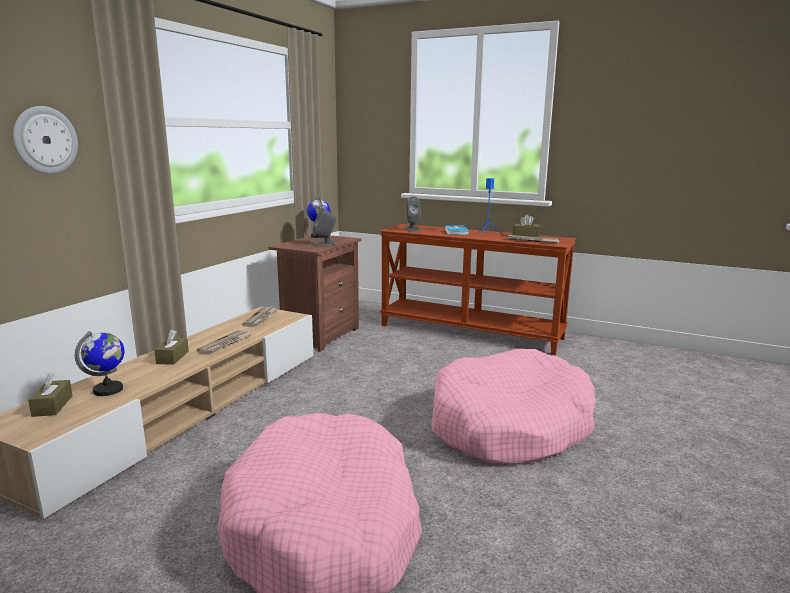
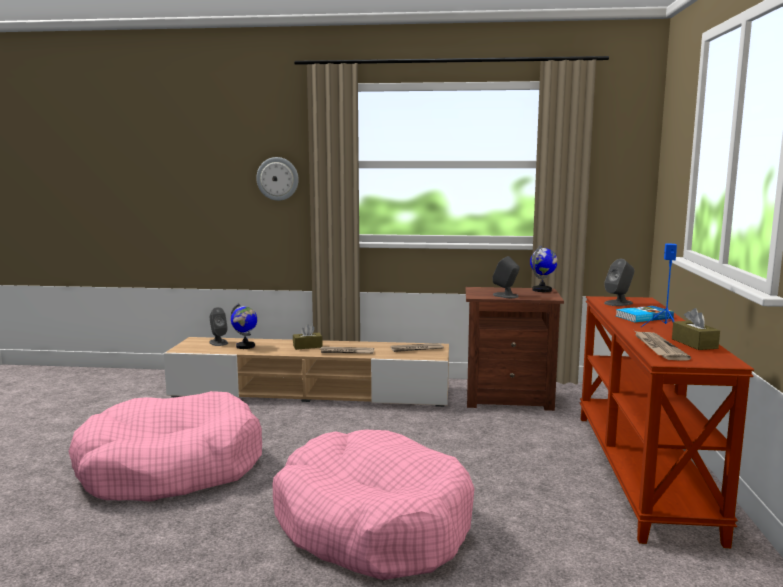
camera: 70 degrees right, 5 degrees down
(52, 406) = (218, 342): brown tissue box -> grey speaker

